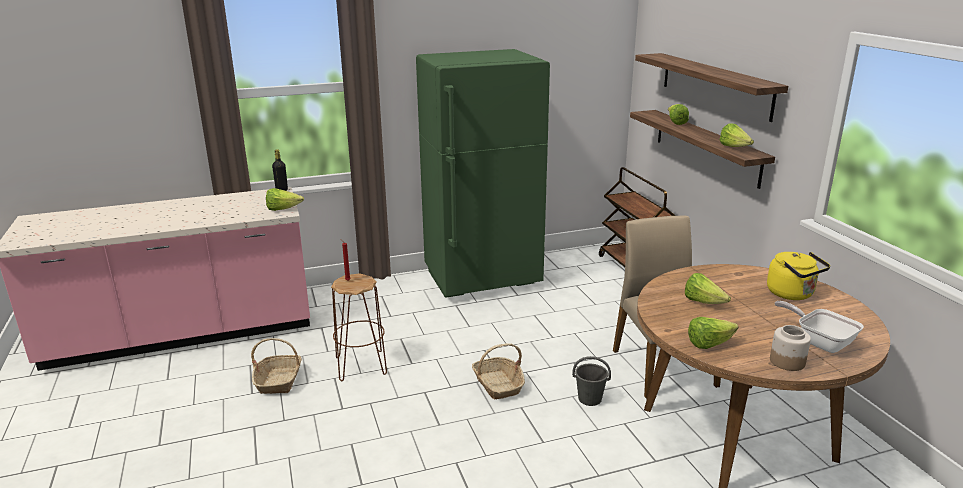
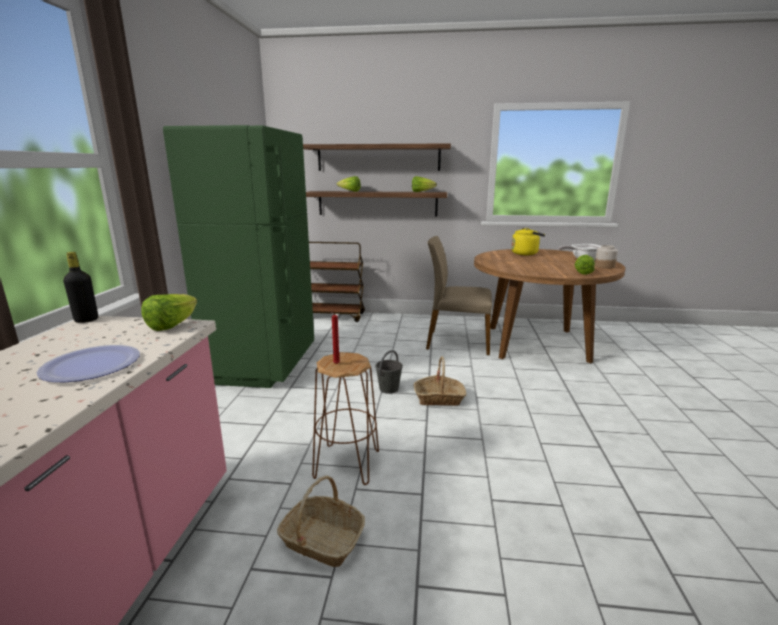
camera: 65 degrees left, 5 degrees down
(220, 214) = (91, 365): none -> plate
(590, 399) = (480, 371): grey bucket -> grey bucket (389, 388)
(703, 302) = (527, 265): lettuce -> none

